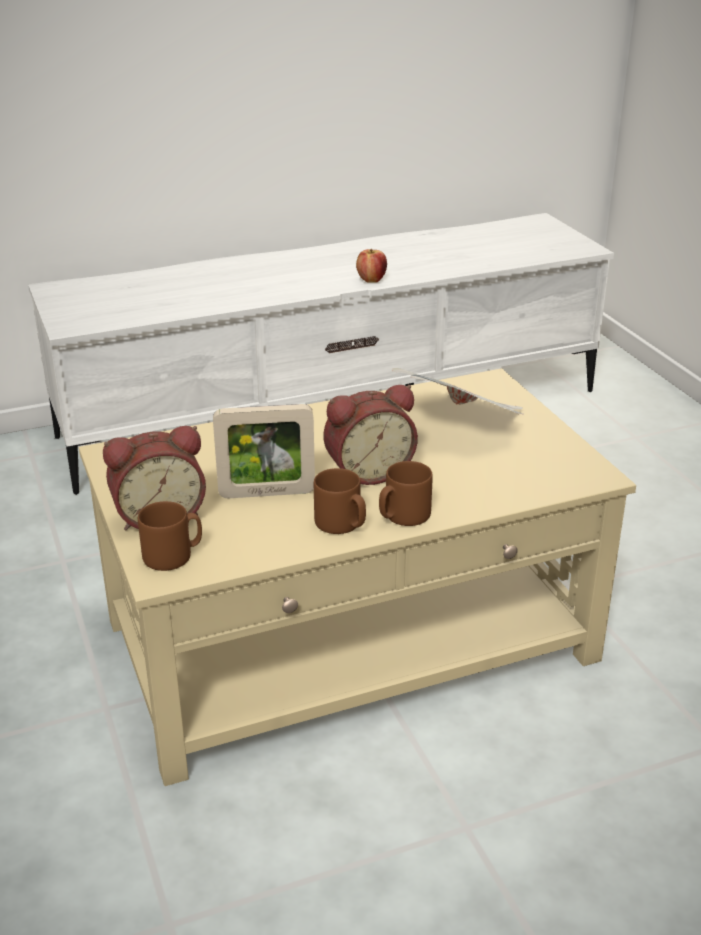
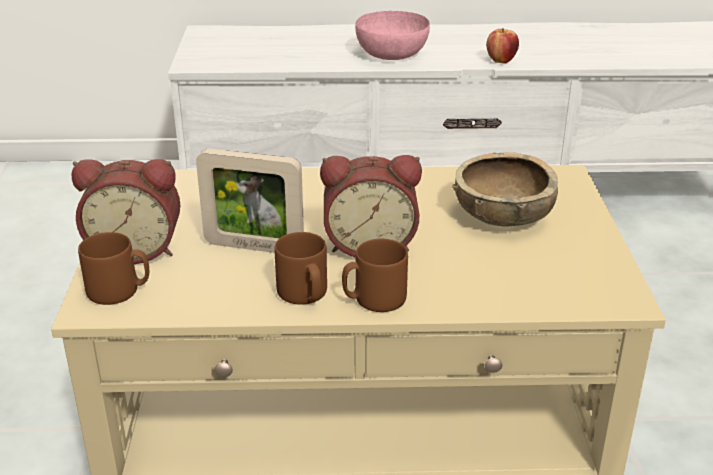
camera: 20 degrees right, 0 degrees up
(265, 288) = (392, 55): none -> pink bowl
(462, 425) = (503, 215): newspaper -> brown bowl

